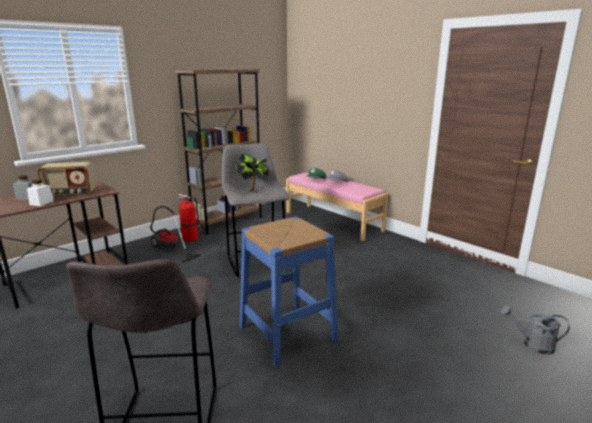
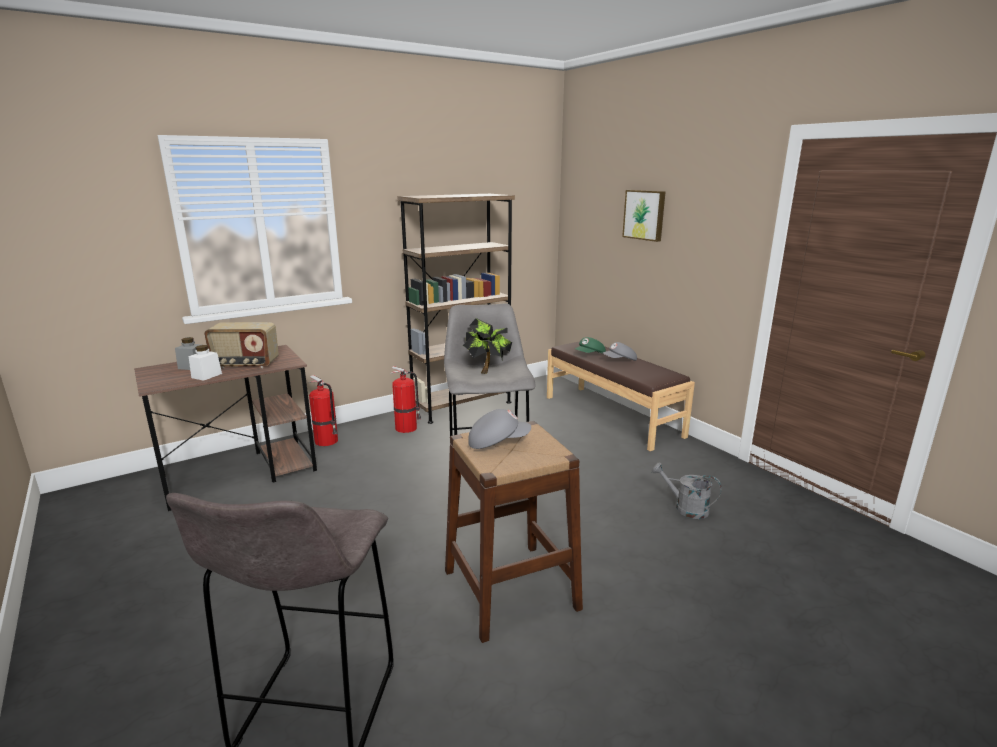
camera: 10 degrees right, 0 degrees up
(132, 251) = (327, 441): none -> fire extinguisher
(169, 249) = (375, 442): vacuum cleaner -> none
(276, 230) = (498, 442): none -> grey cap
(287, 333) = (510, 589): blue stool -> brown stool
(333, 221) = (612, 416): pink bench -> brown bench
(348, 82) = (645, 215): none -> picture
(532, 344) = (897, 656): grey watering can -> grey watering can (685, 508)

